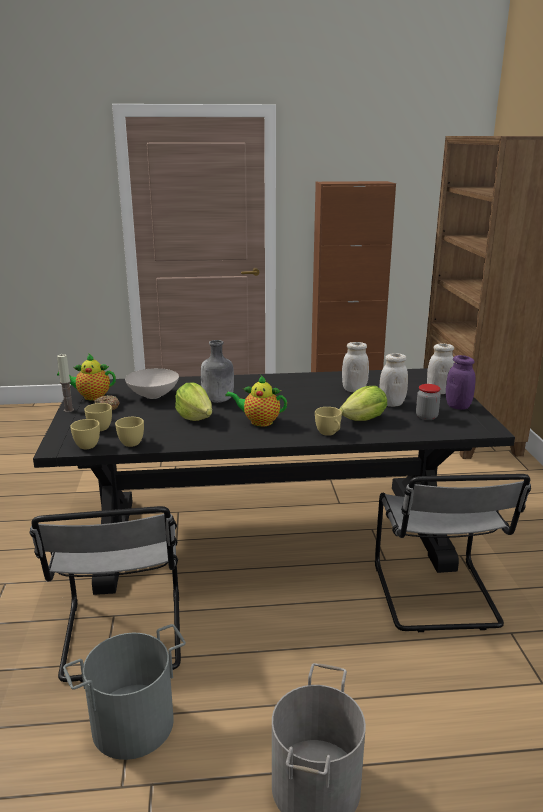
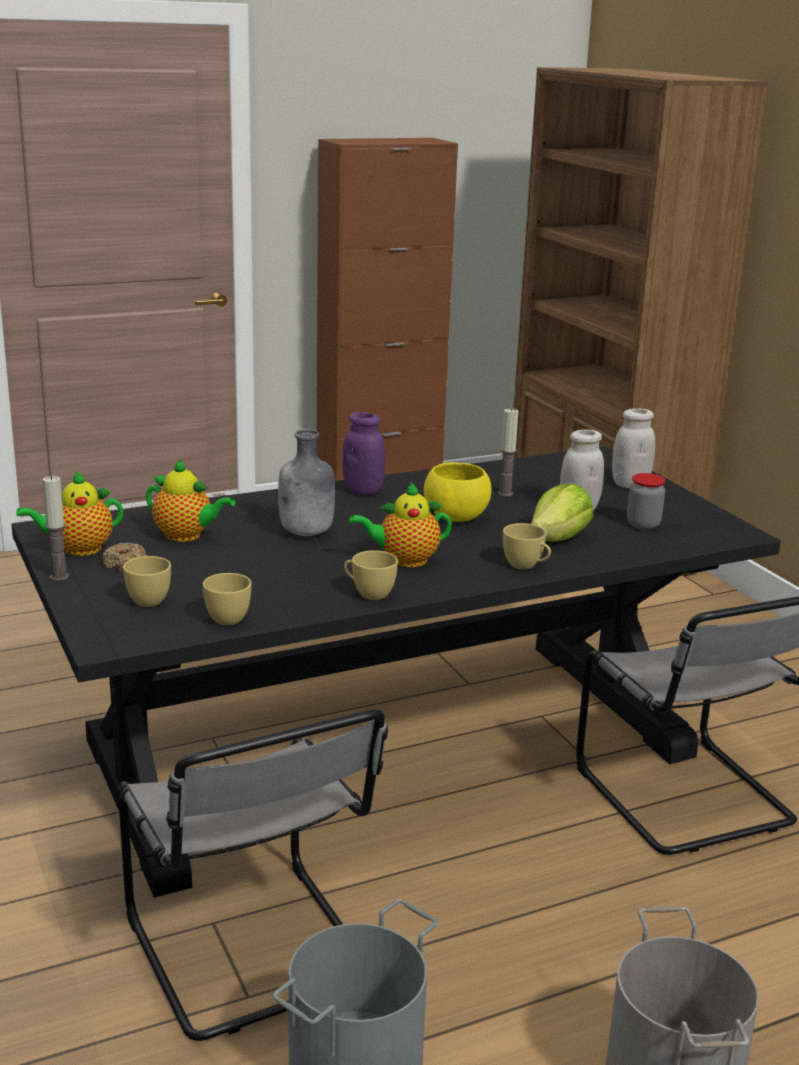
camera: 20 degrees left, 0 degrees up
(85, 445) = (150, 631): yellow cup -> yellow cup (368, 593)
(152, 395) = (186, 536): white bowl -> teapot
(195, 417) = (294, 564): lettuce -> none
(311, 401) = (456, 518): none -> yellow bowl
(354, 390) = (505, 493): white jar -> candle
(458, 406) = (673, 504): purple jar -> purple jar (363, 491)

